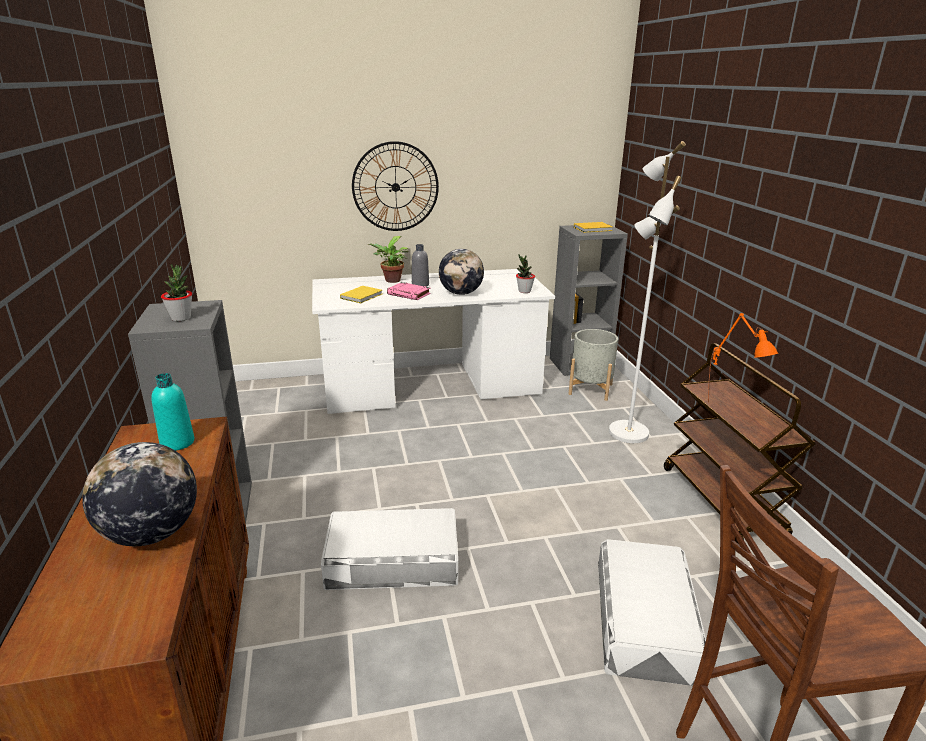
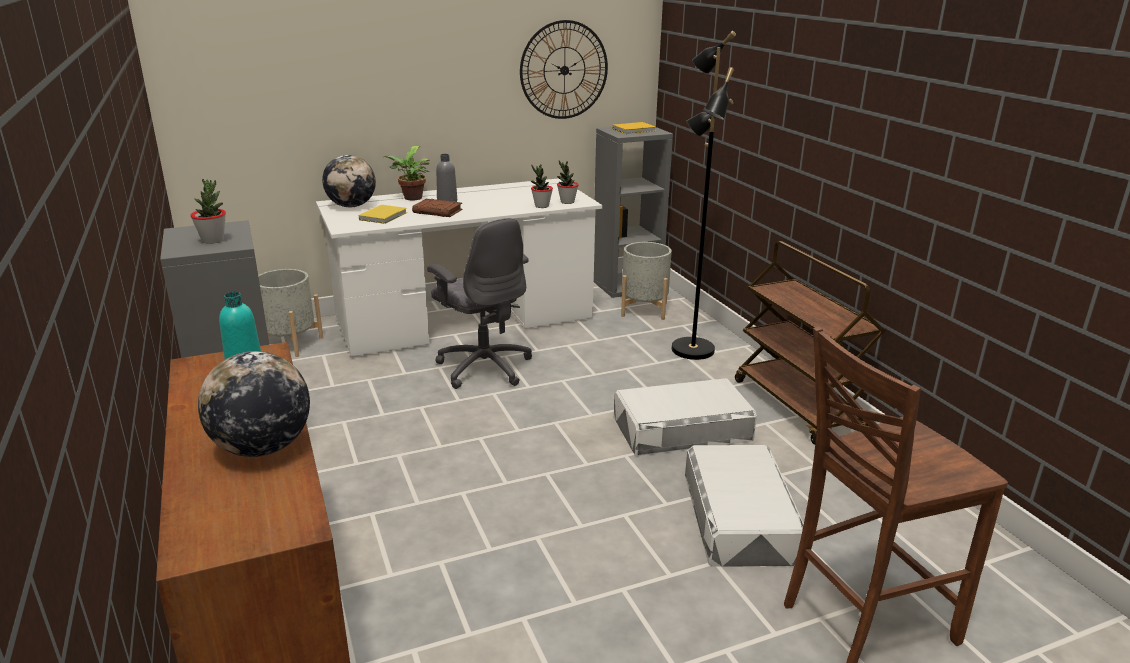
camera: 10 degrees left, 0 degrees up
(283, 397) = (290, 343): none -> grey planter
(393, 559) = (468, 491): white storage box -> white storage box (681, 428)
(395, 187) = (410, 89): wall clock -> wall clock (564, 70)
(409, 294) = (438, 211): pink book -> brown book
(437, 433) = (484, 367): none -> grey office chair
(461, 293) = (497, 207): globe -> globe (352, 206)
(500, 294) = (541, 206): none -> potted plant
(627, 432) = (691, 350): white floor lamp -> black floor lamp
(731, 409) = (802, 306): orange table lamp -> none

